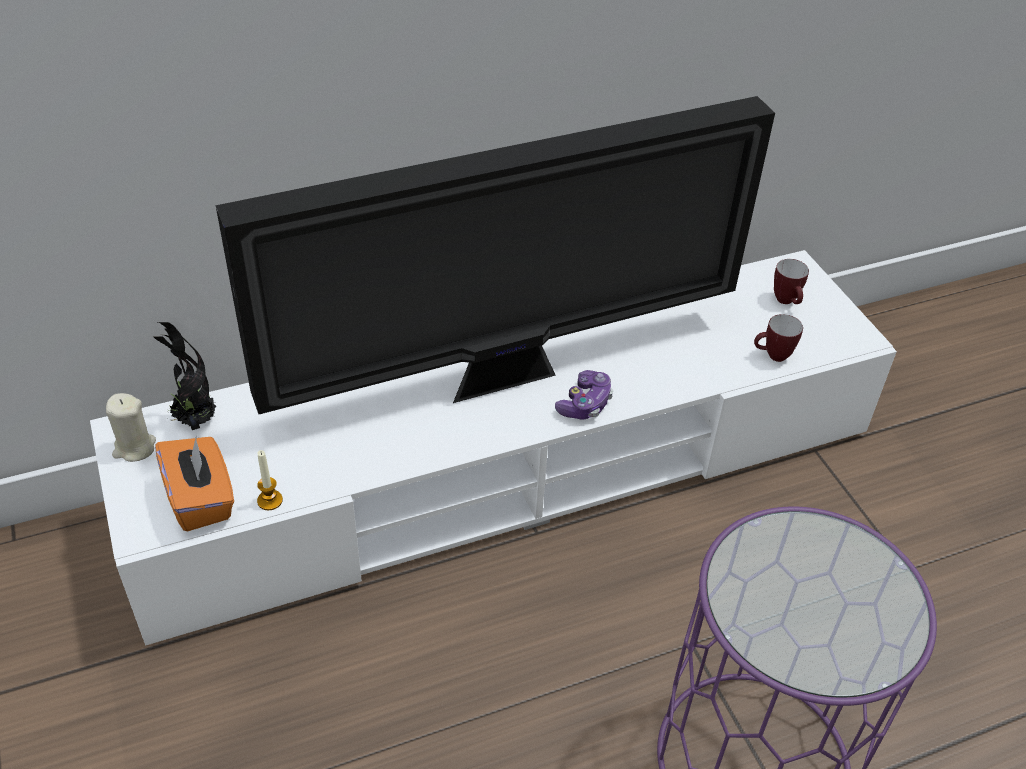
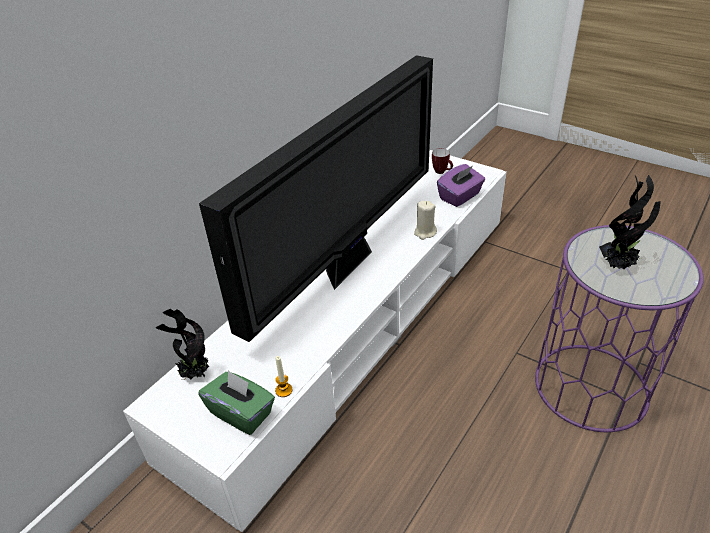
camera: 30 degrees left, 5 degrees down
(134, 448) = (169, 409): beige candle -> beige candle (425, 233)
(201, 499) = (241, 413): orange tissue box -> green tissue box
(585, 404) = (399, 257): game controller -> none
(772, 356) = (460, 197): mug -> purple tissue box
(790, 590) = (618, 265): none -> potted plant

